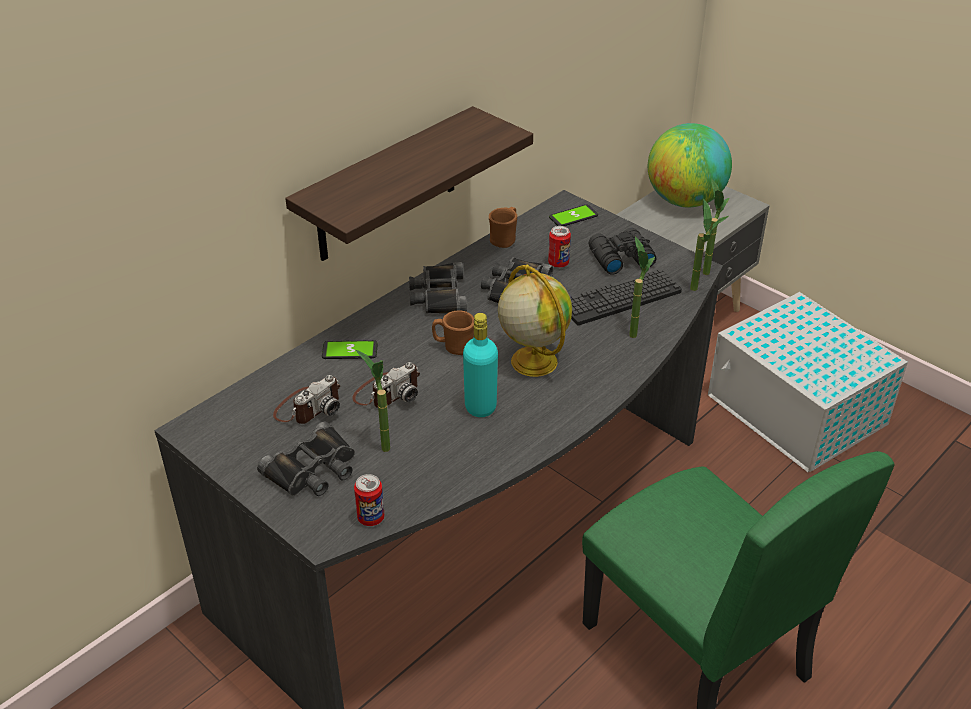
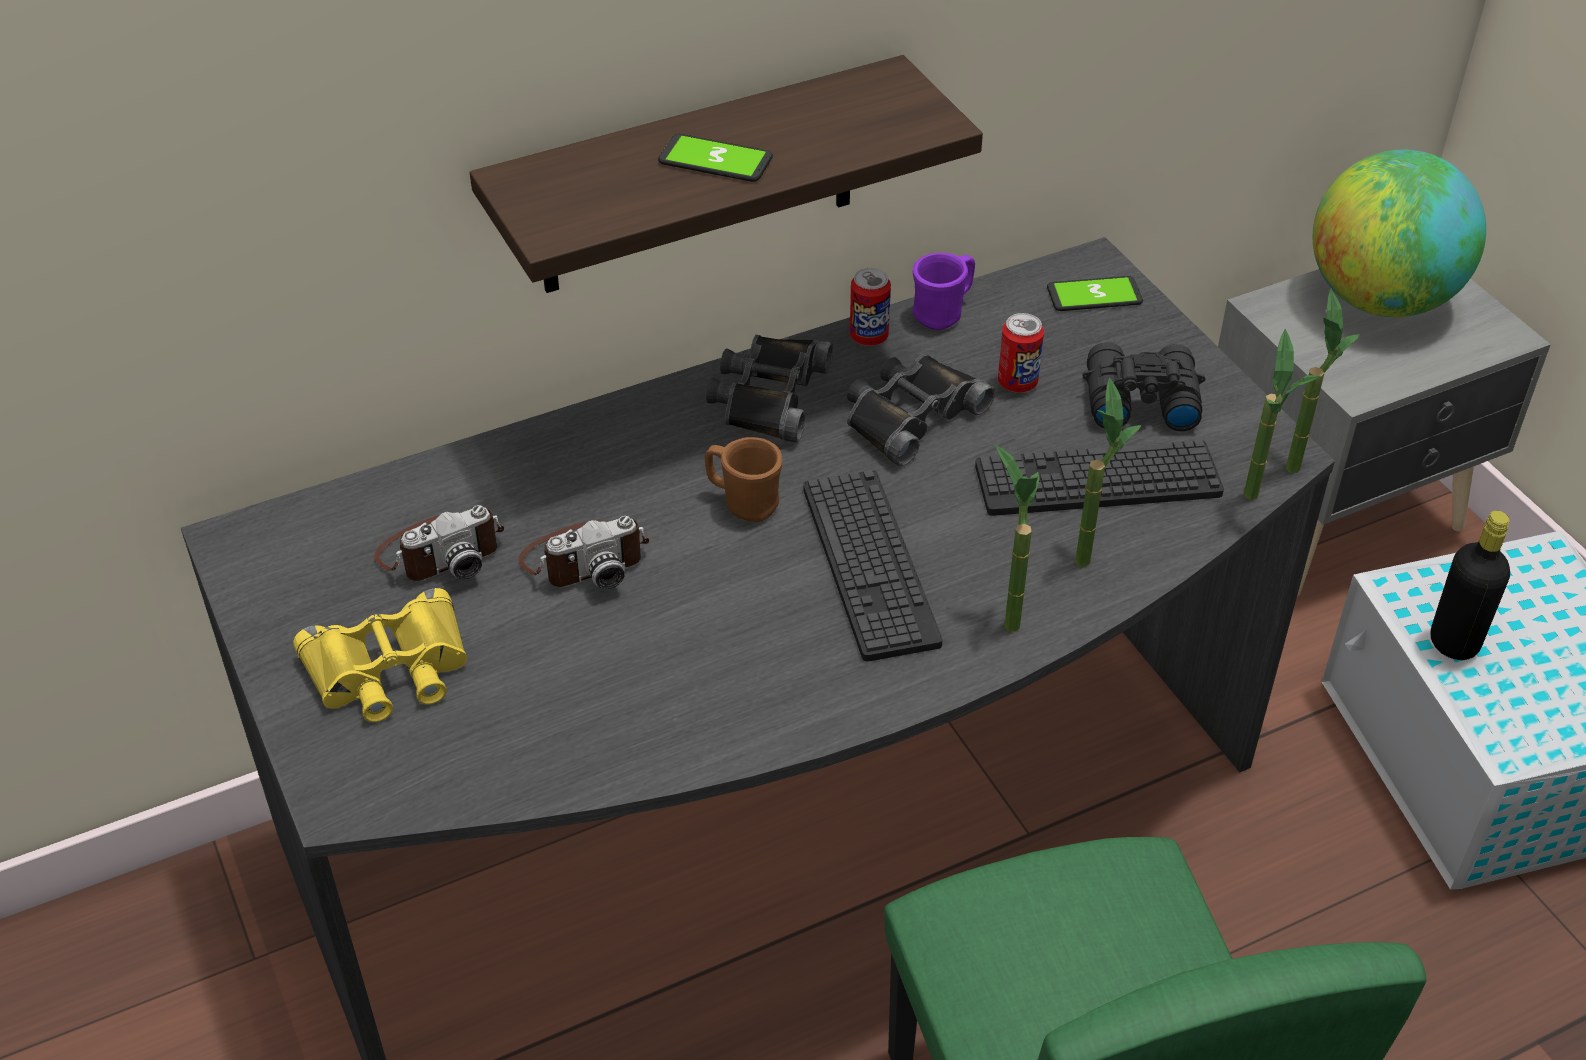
camera: 20 degrees right, 5 degrees up
(313, 469) = (390, 670): black binoculars -> yellow binoculars
(349, 351) = (562, 464): phone -> phone (715, 160)
(371, 518) = (437, 788): can -> can (869, 337)
(380, 443) = (524, 653): potted plant -> potted plant (1005, 614)
(480, 407) = (730, 630): turquoise bottle -> none
(505, 239) = (943, 313): brown mug -> purple mug
(532, 361) = (869, 564): globe -> keyboard
(777, 352) = (1454, 643): none -> black bottle

